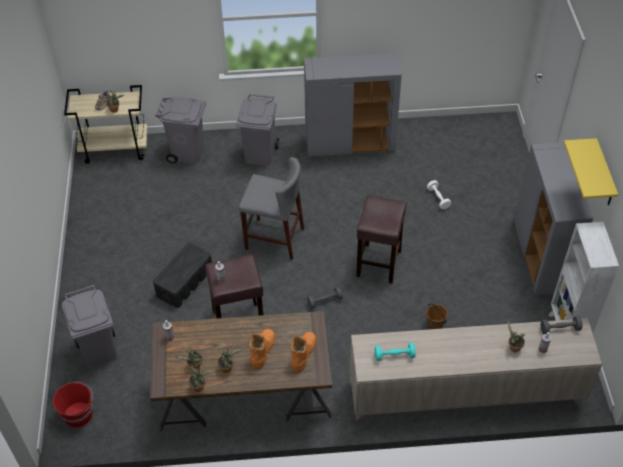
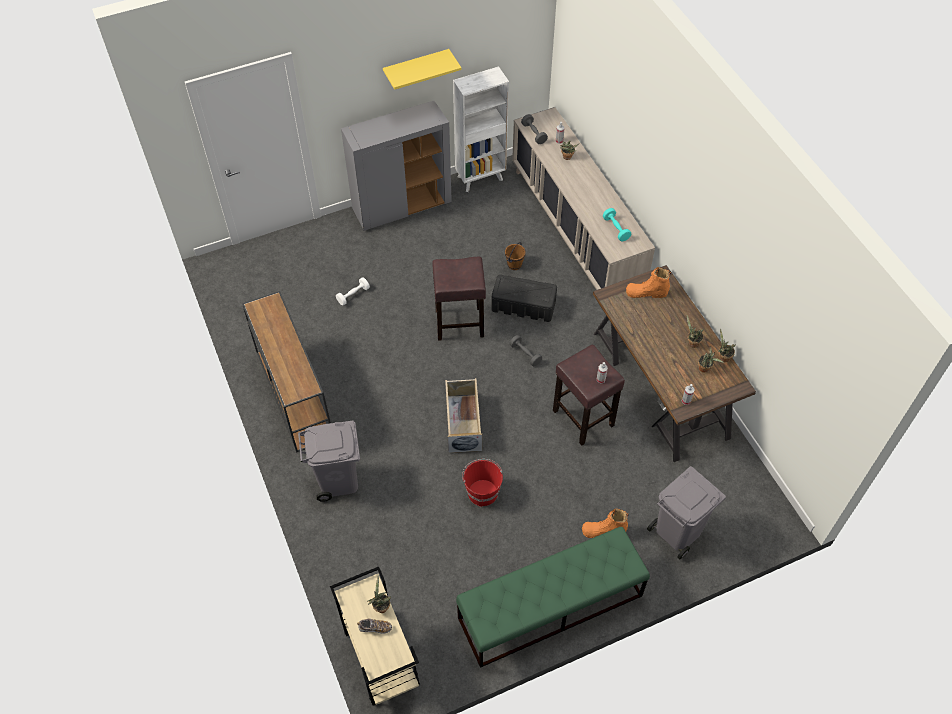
camera: 110 degrees left, 5 degrees up
(79, 414) = (754, 516): red bucket -> red bucket (482, 492)
(91, 246) = (550, 607): none -> green bench
(185, 282) = (556, 486): black storage box -> black storage box (523, 306)
(188, 153) = (361, 562): grey trash can -> none
(262, 351) = (660, 323): orange boot -> orange boot (604, 530)
(274, 238) = (463, 422): grey stool -> beige storage box
(350, 144) = (293, 393): grey cabinet -> brown console table

